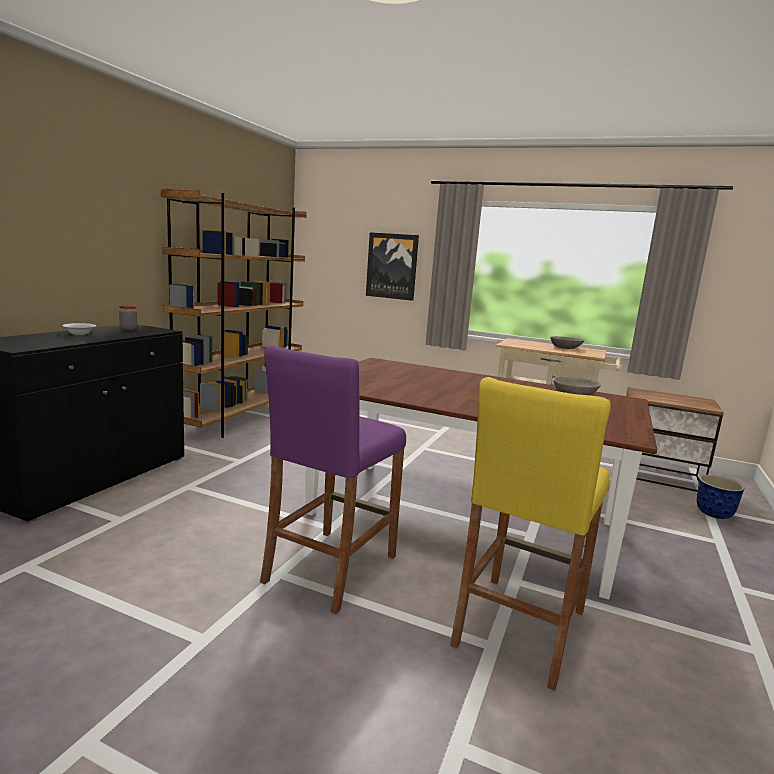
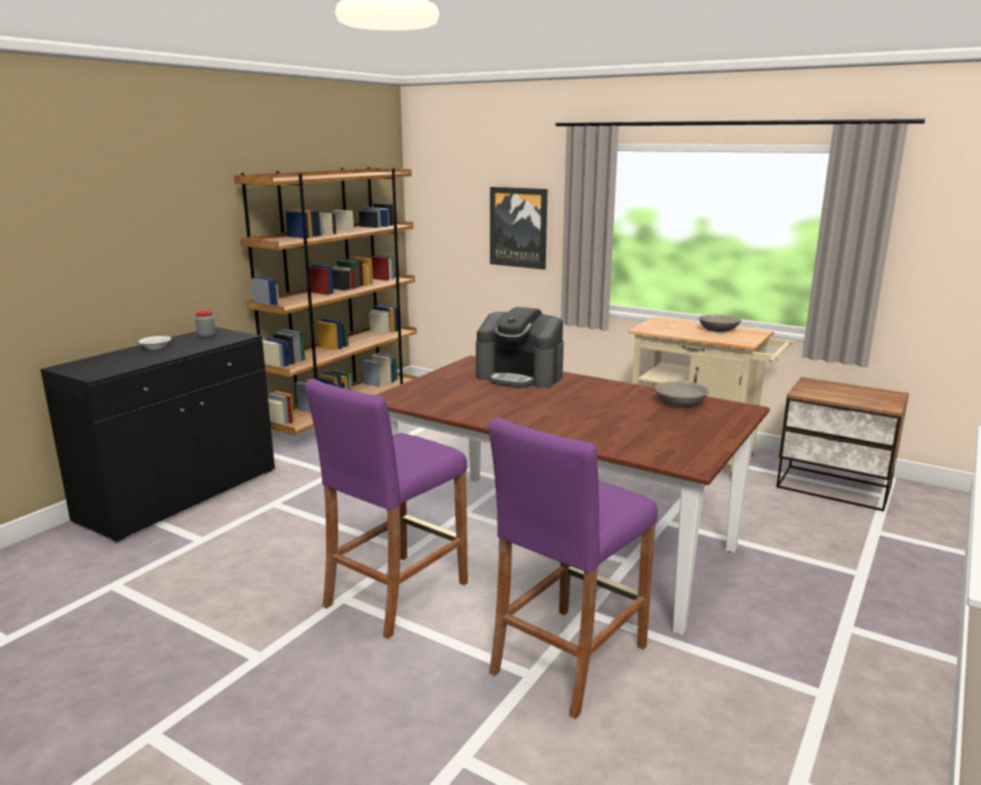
camera: 10 degrees right, 5 degrees up
(425, 372) = (520, 376): none -> coffee machine
(519, 627) = (568, 658): yellow stool -> purple stool
(714, 514) = (879, 539): planter -> none

